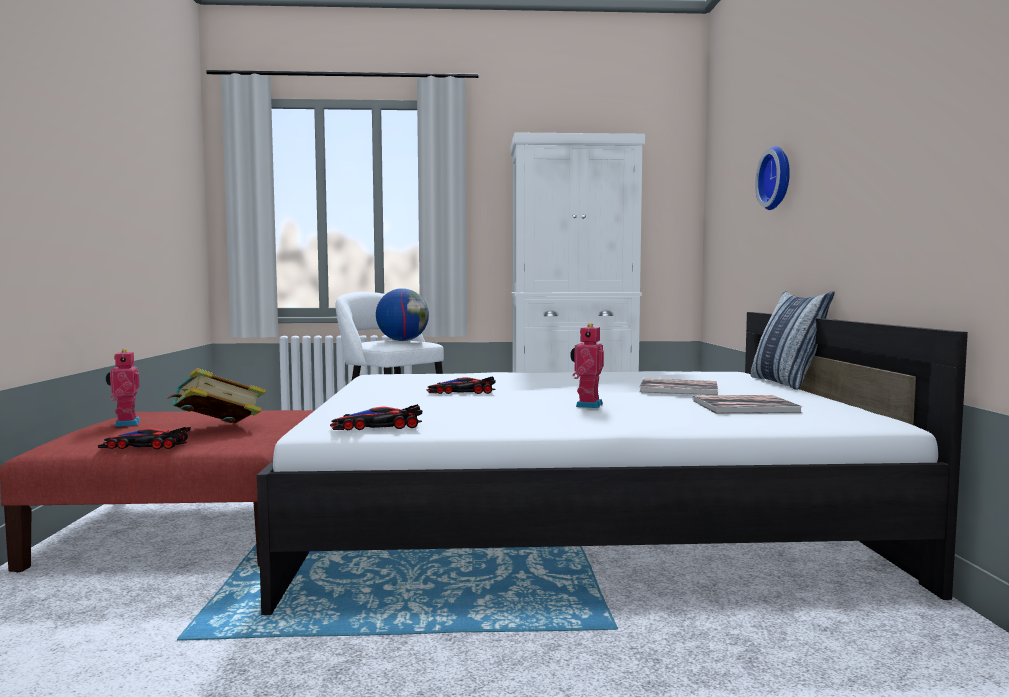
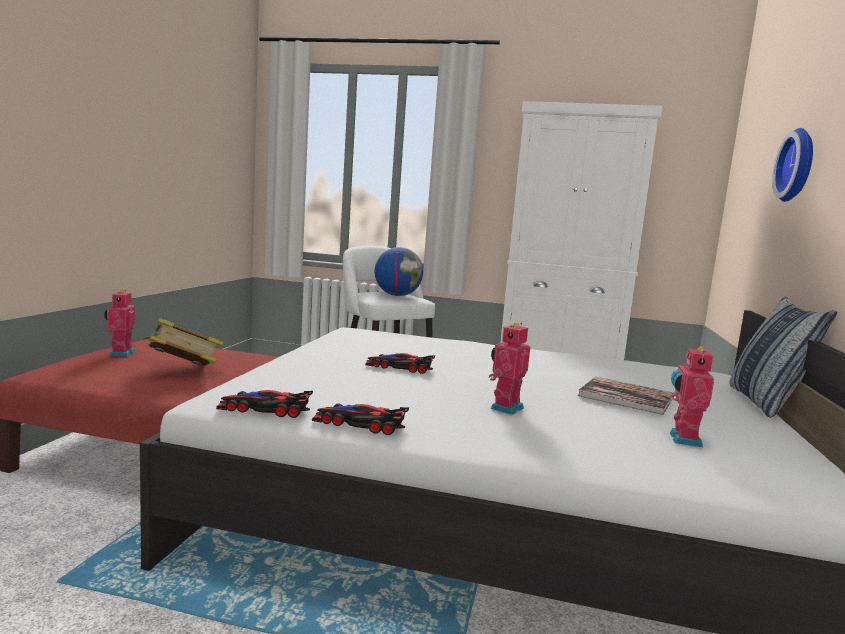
camera: 15 degrees right, 5 degrees up
(145, 445) = (105, 383): toy car -> toy car (359, 423)
(744, 406) = (682, 439): book -> toy robot

